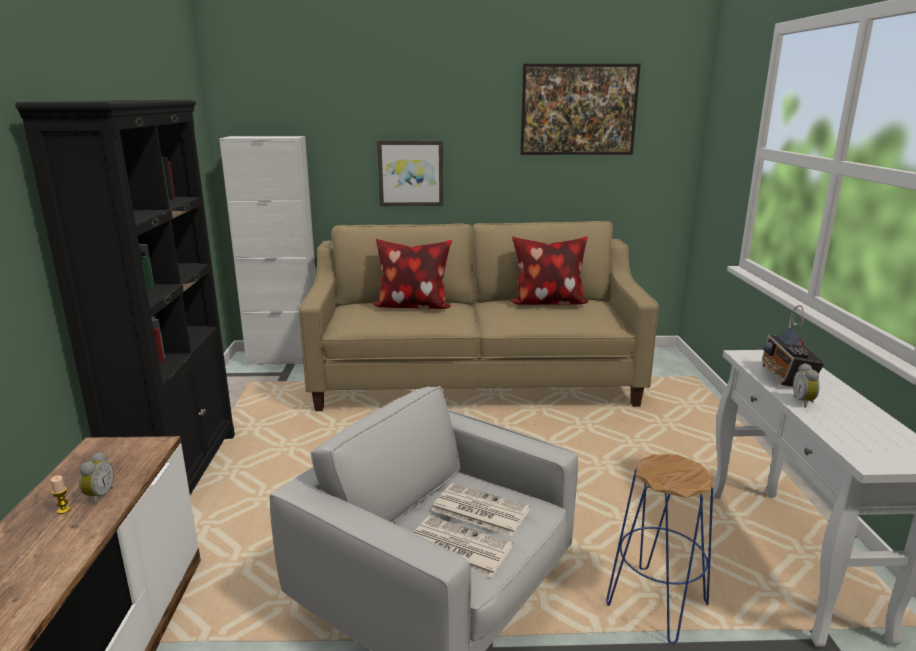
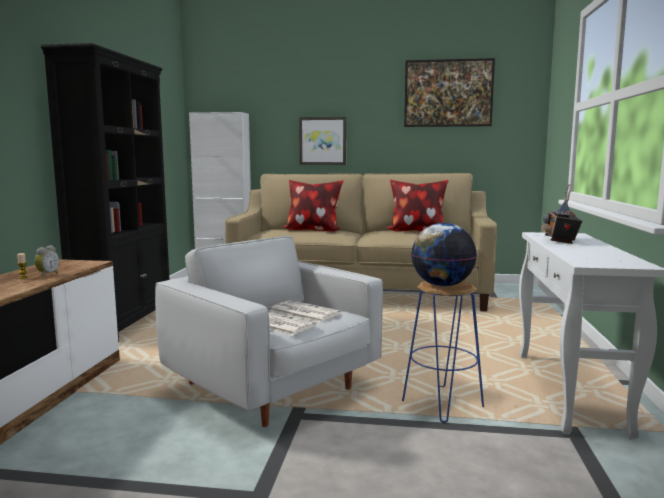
camera: 10 degrees right, 10 degrees down
(670, 474) = (442, 285): none -> globe
(804, 402) = (562, 247): alarm clock -> none

